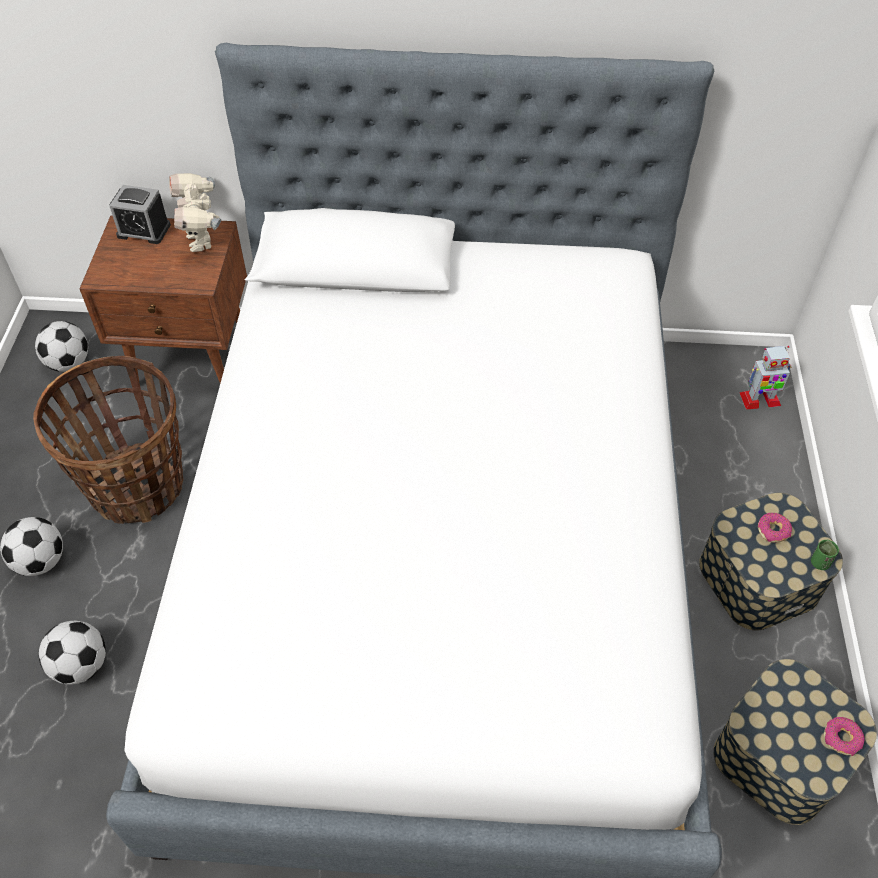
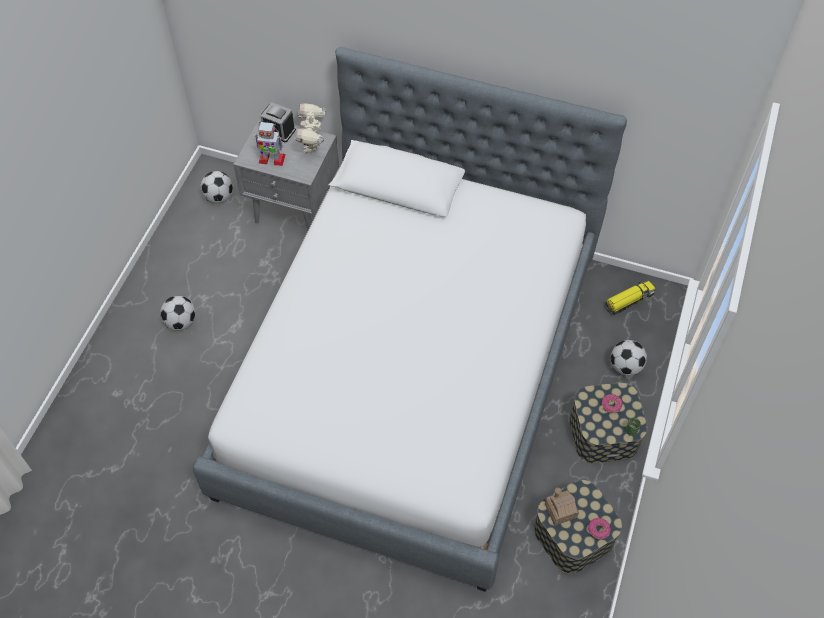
camera: 15 degrees right, 5 degrees up
(82, 666) = (193, 388): football -> football (626, 366)
(137, 486) = (244, 288): basket -> none
(192, 358) = (295, 210): brown nightstand -> grey nightstand
(714, 384) = (628, 301): none -> toy truck
(759, 399) = (654, 318): toy robot -> toy robot (271, 159)
(768, 721) = (560, 510): none -> toy house

